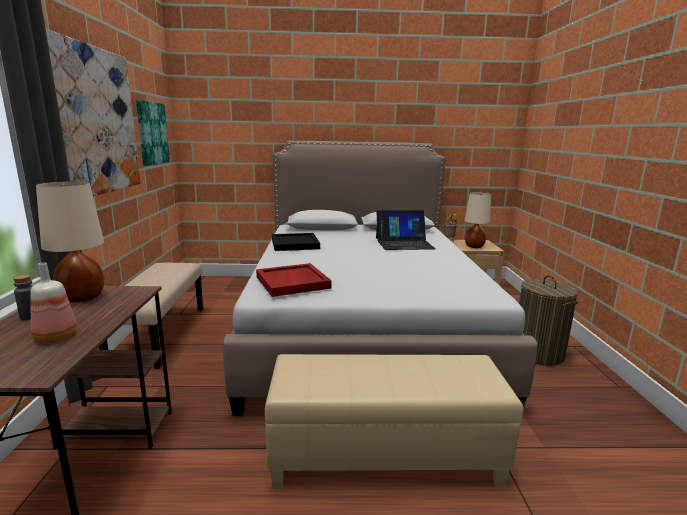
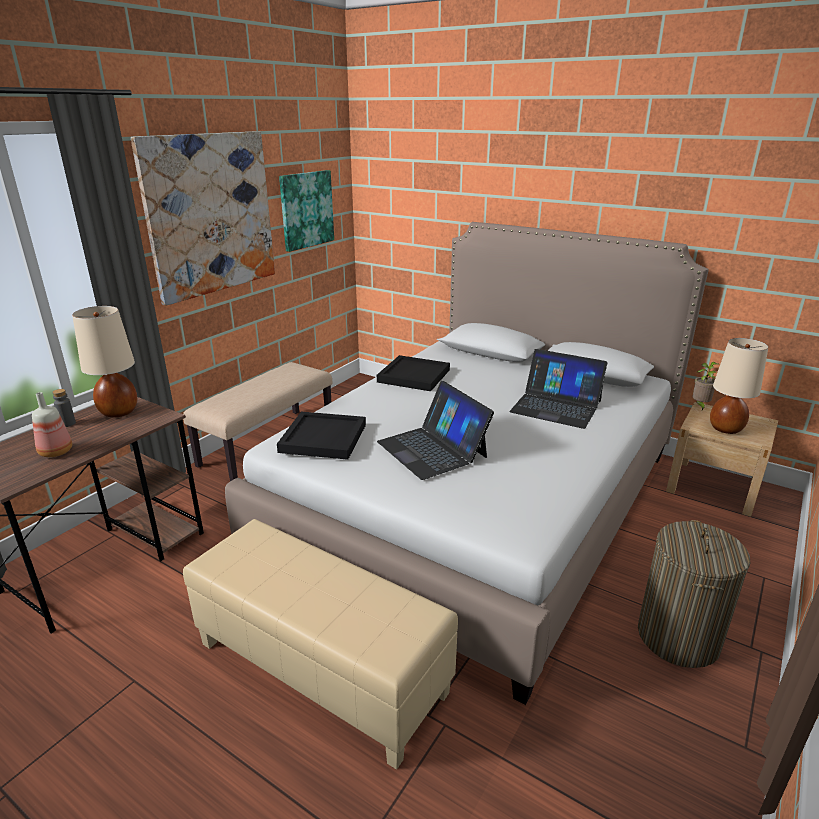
camera: 35 degrees right, 10 degrees up
(293, 282) = (324, 438): red tray -> black tray
(374, 272) = (432, 449): none -> laptop

